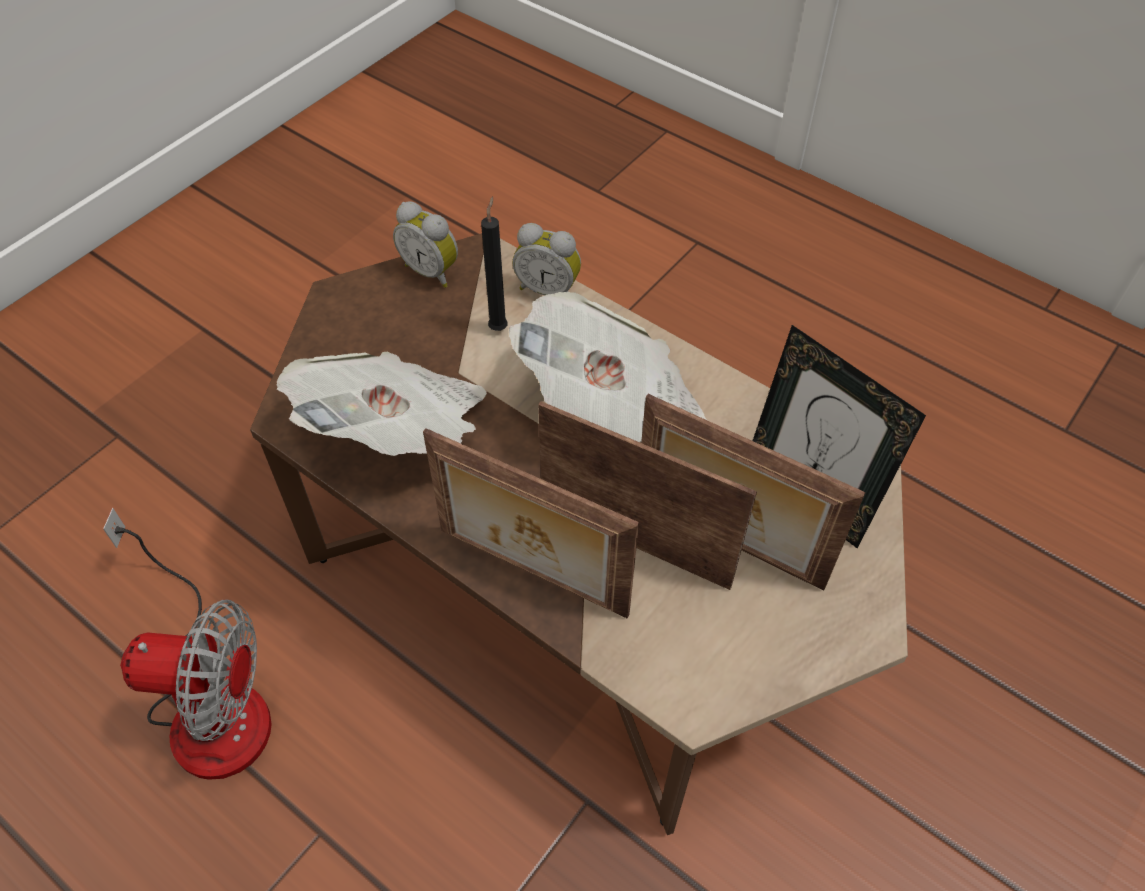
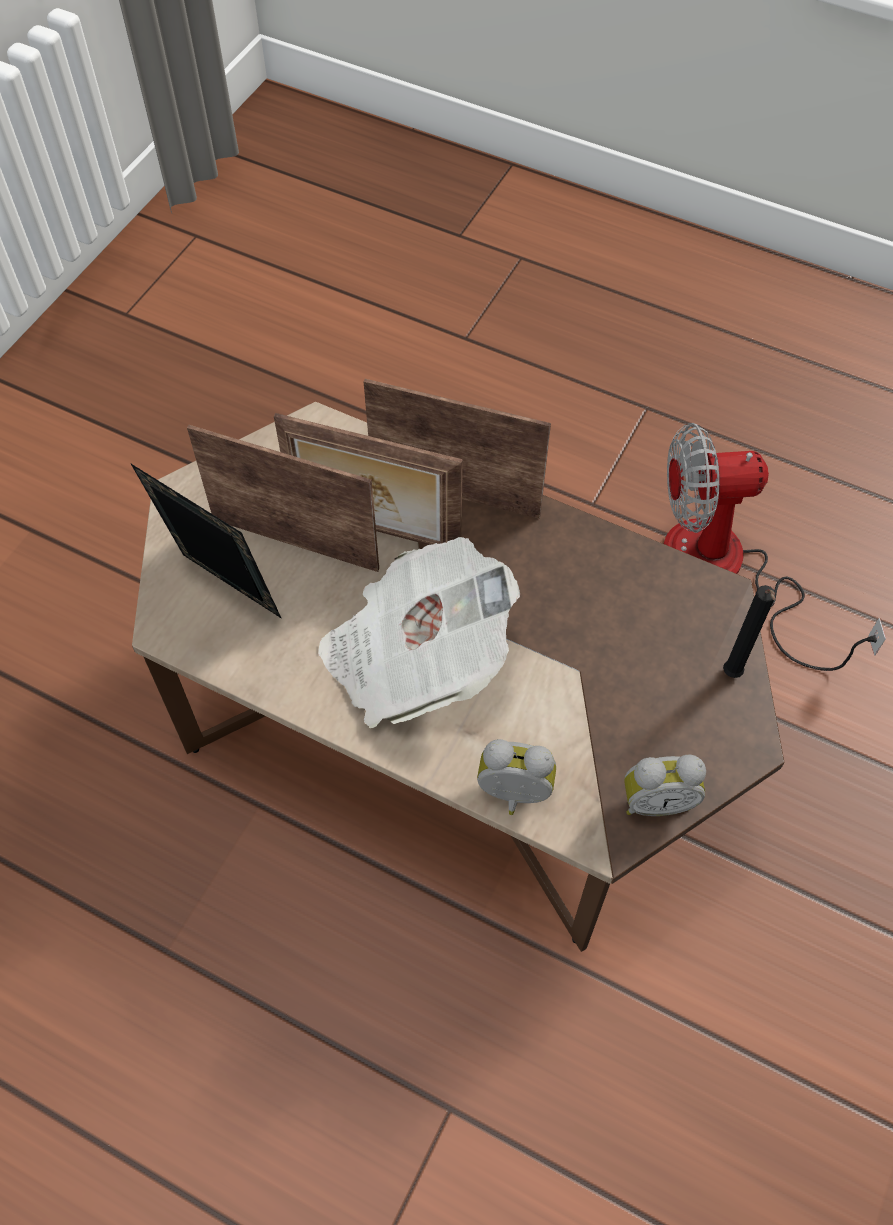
camera: 170 degrees right, 5 degrees up
(397, 431) = (613, 598): newspaper -> none
(432, 271) = (656, 800): alarm clock -> alarm clock turned 150 degrees clockwise
(499, 327) = (554, 733): black candle -> black candle (732, 676)

